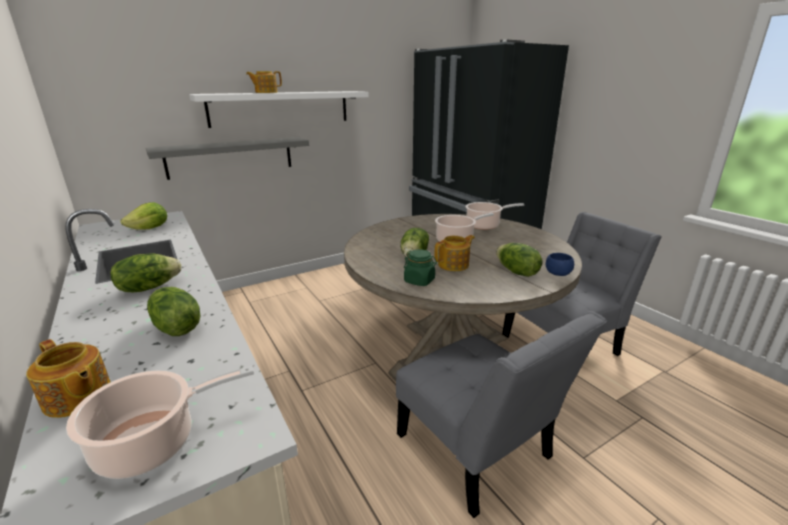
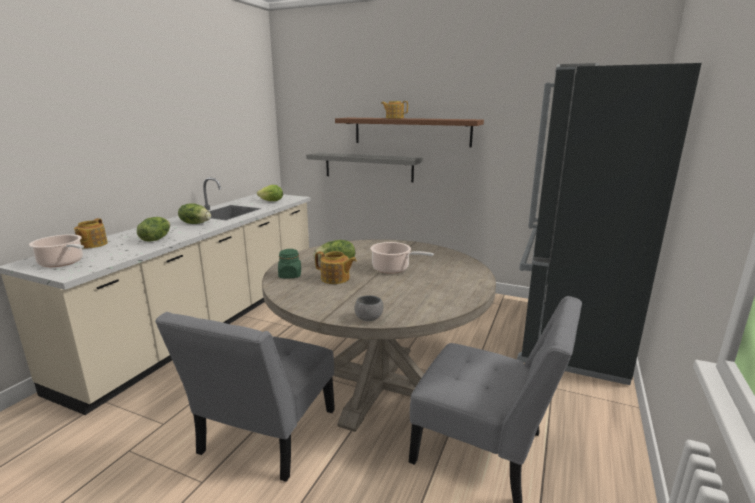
camera: 55 degrees right, 5 degrees down
(281, 108) = (411, 131): white shelf -> brown shelf
(485, 225) = (454, 270): cooking pot -> none
(516, 272) = (349, 302): lettuce -> none
(558, 273) = (369, 318): blue bowl -> grey bowl

